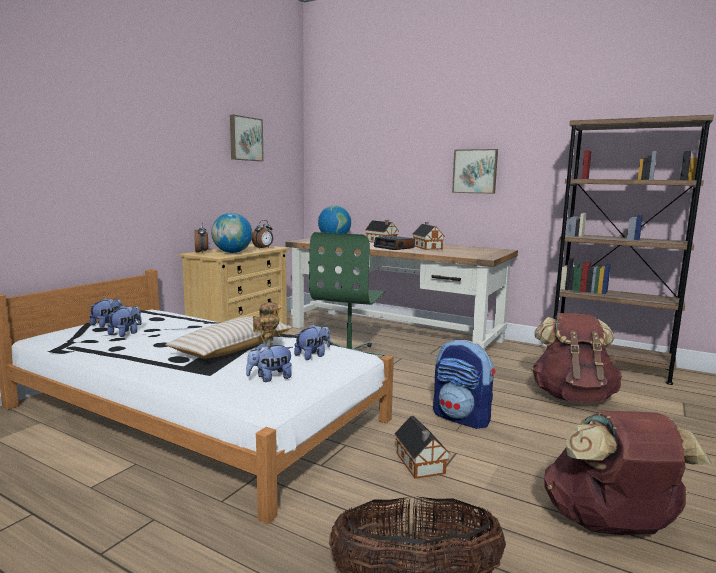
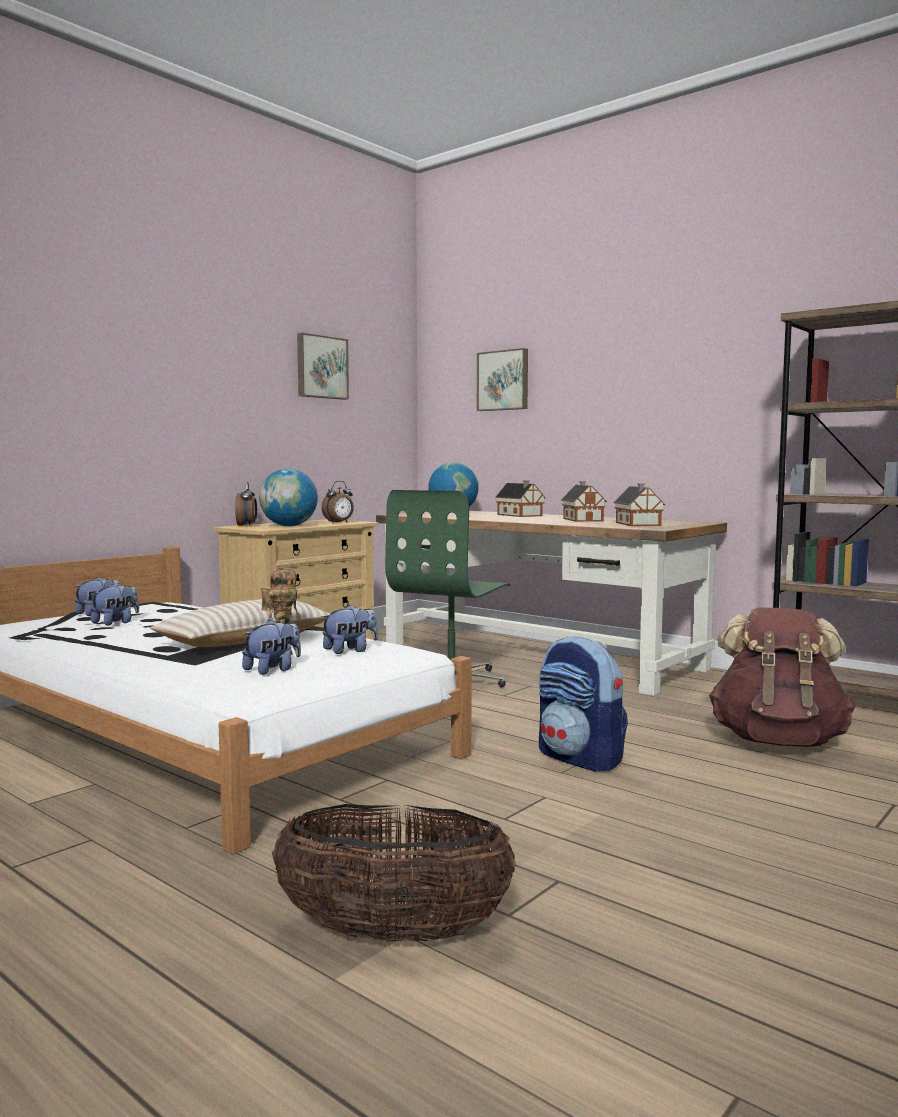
camera: 10 degrees right, 5 degrees down
(270, 378) = (272, 670): plush toy -> plush toy turned 150 degrees clockwise
(394, 247) = (531, 519): alarm clock -> none
(420, 464) = (483, 806): toy house -> toy house (638, 524)
(475, 171) = (660, 403): picture -> picture (503, 380)
(611, 526) = (731, 892): brown backpack -> none

